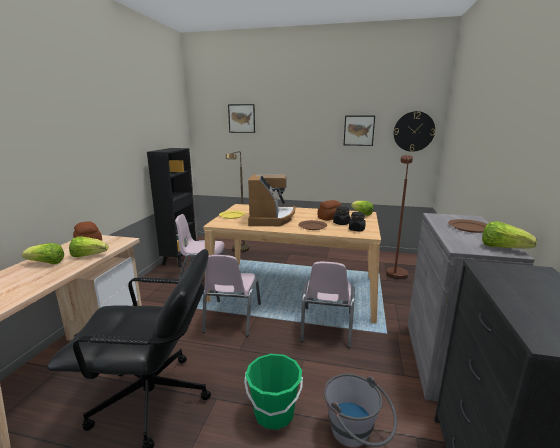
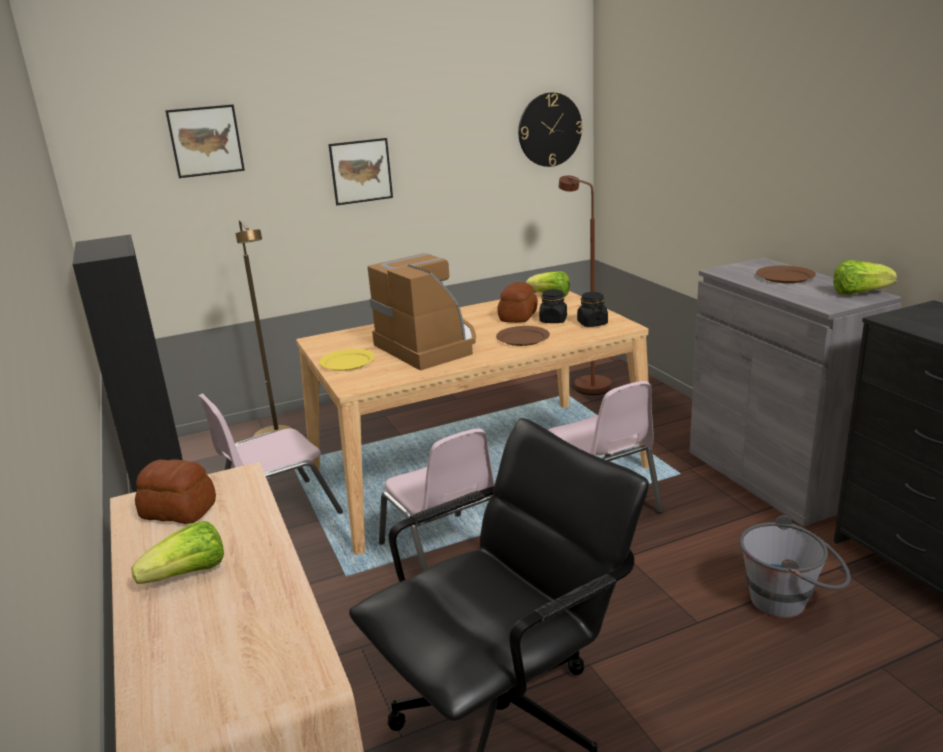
camera: 35 degrees left, 5 degrees up
(88, 255) = (243, 526): lettuce -> none
(274, 413) = (680, 634): green bucket -> none
(359, 130) = (460, 139): picture -> picture (361, 171)

